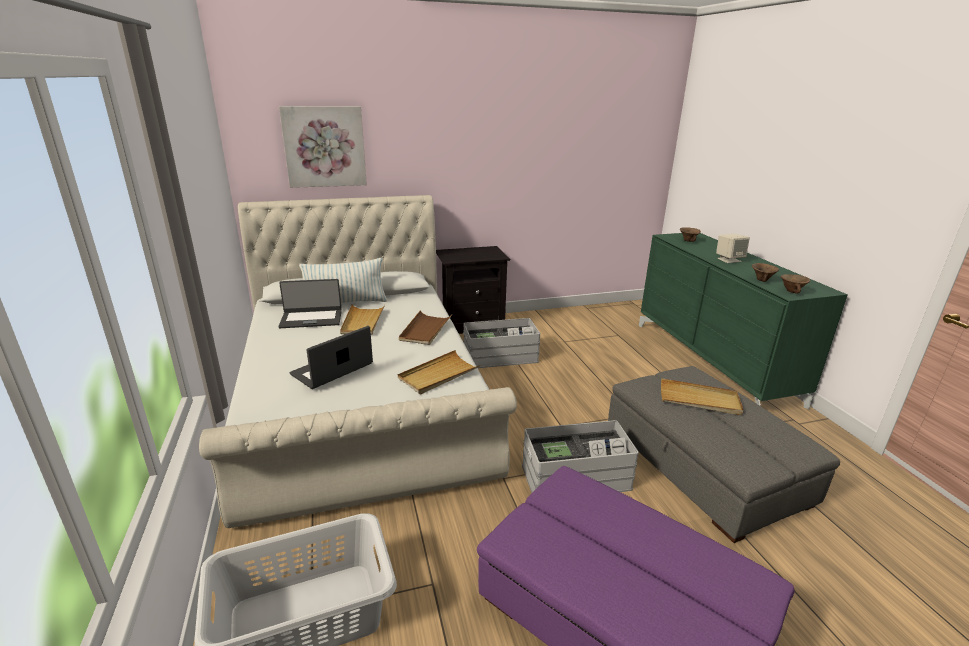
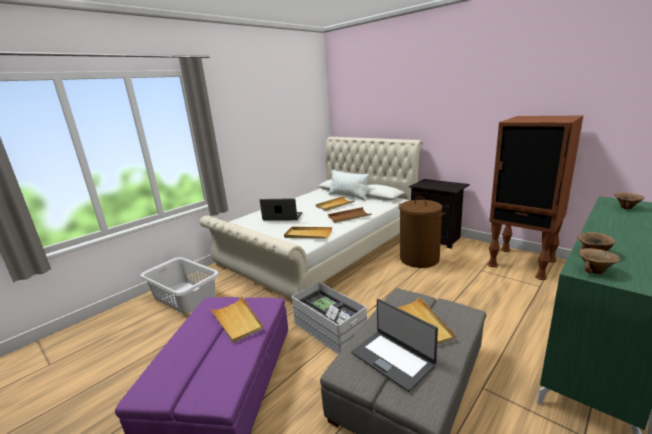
camera: 60 degrees right, 5 degrees down
(311, 319) = (322, 198): laptop -> laptop (393, 358)
(324, 146) = (368, 108): picture -> none
(500, 356) = (419, 259): grey storage box -> brown laundry basket
(575, 320) = (522, 263): none -> brown cabinet
(600, 522) = (237, 321): none -> beige tray
(729, 260) = (618, 231): beige speaker -> none

